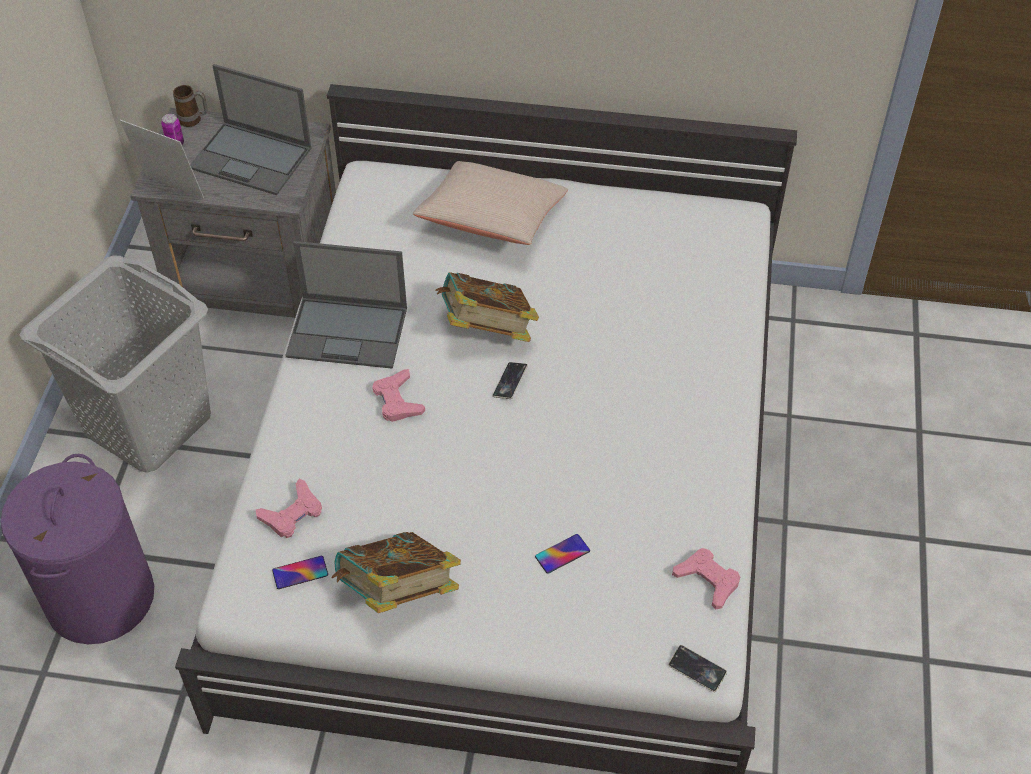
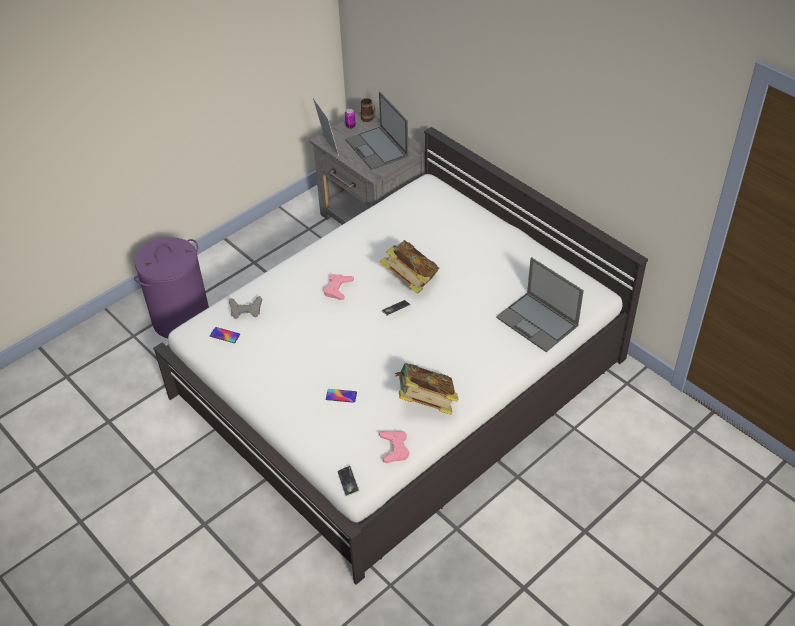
camera: 40 degrees right, 5 degrees down
(147, 424) = (266, 258): grey laundry basket -> none
(292, 514) = (245, 310): pink game controller -> grey game controller
(349, 332) = (347, 248): laptop -> laptop (538, 322)
(398, 593) = (255, 368): book -> book (426, 403)
(492, 219) = (466, 232): beige pillow -> none

